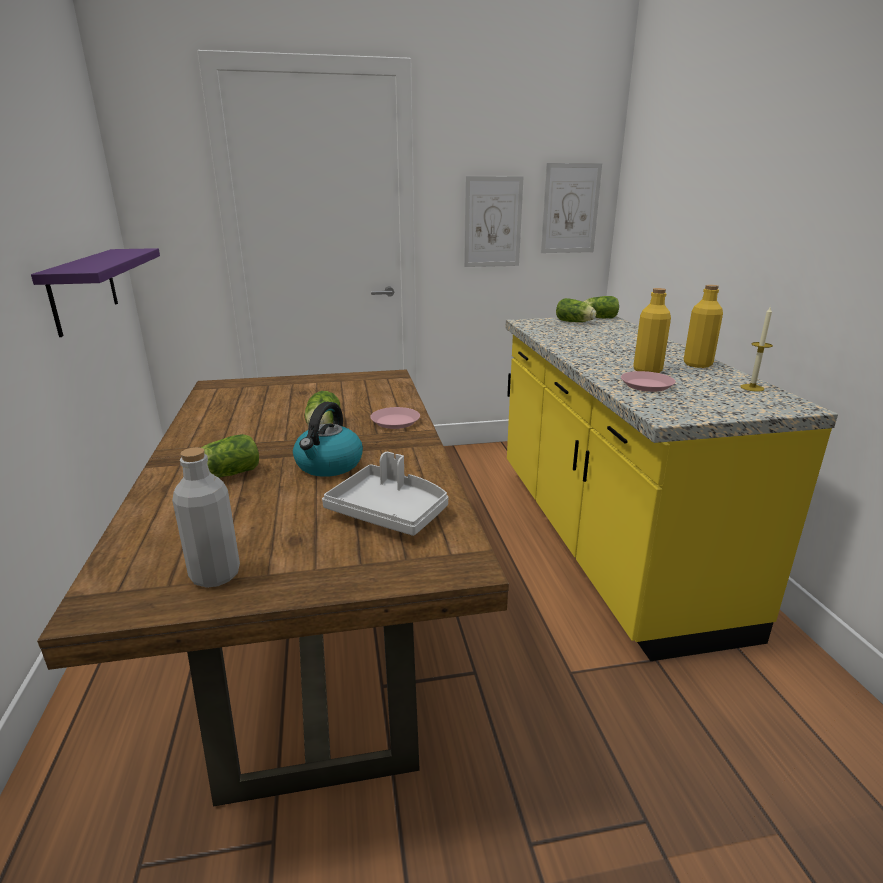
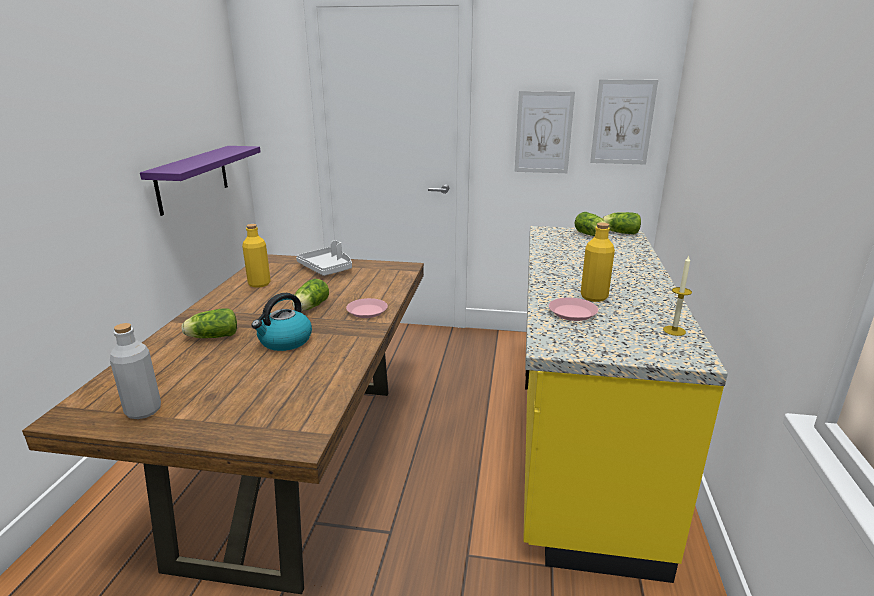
camera: 20 degrees right, 0 degrees up
(389, 512) = (290, 388): grey tray -> grey tray (327, 268)
(697, 364) = (653, 297): yellow bottle -> yellow bottle (259, 284)

